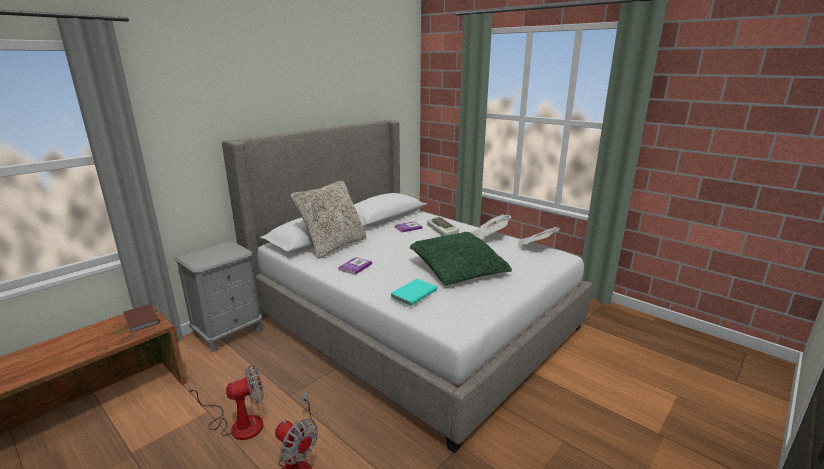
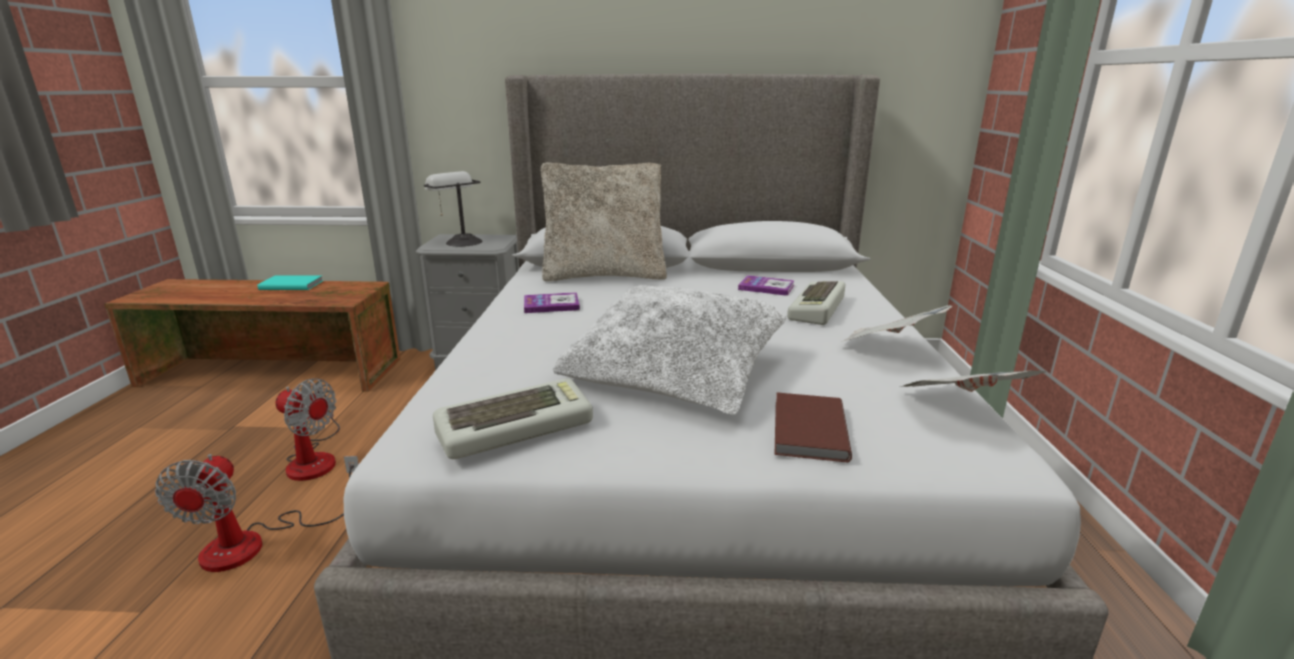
camera: 50 degrees right, 0 degrees up
(140, 320) = (350, 291): brown book -> brown book (807, 430)
(207, 256) = (459, 241): none -> table lamp
(412, 293) = (502, 365): turquoise book -> turquoise book (291, 285)
(458, 269) = (673, 371): green pillow -> white pillow
(468, 306) = (516, 427): none -> keyboard

